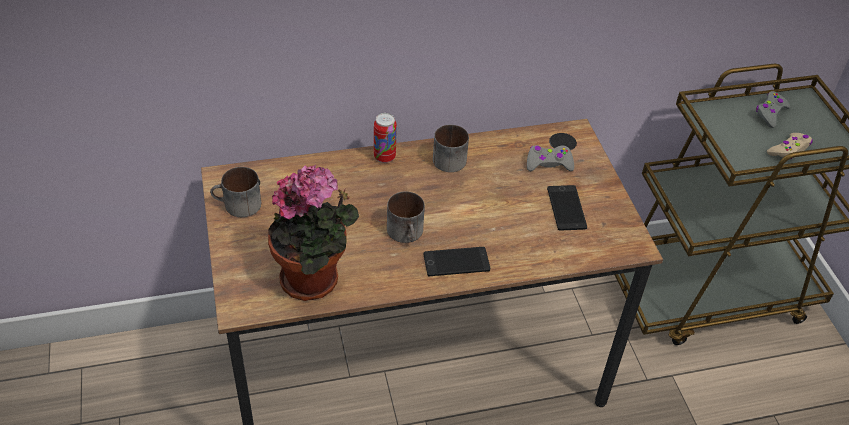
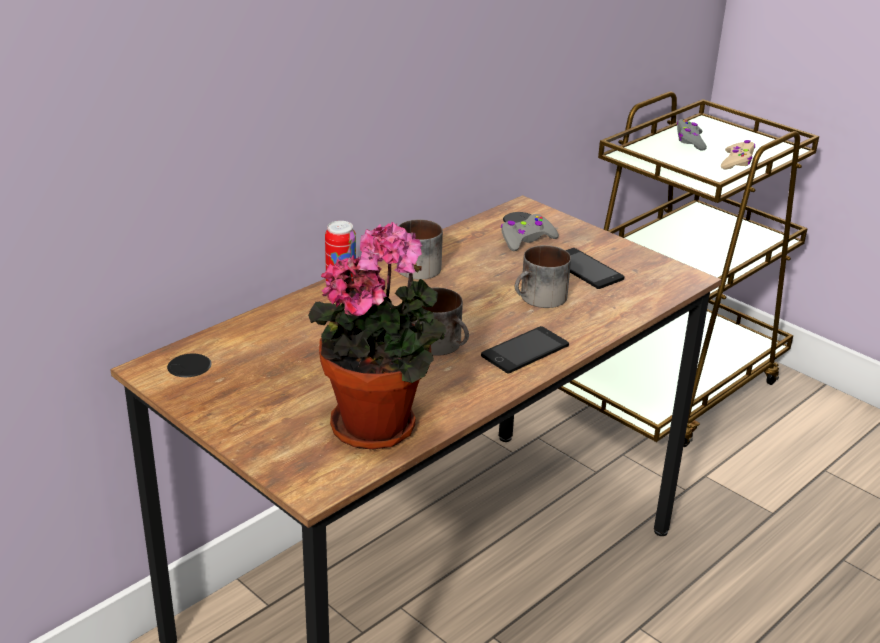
camera: 30 degrees left, 15 degrees down
(237, 206) = (203, 388): mug -> mug (540, 299)

